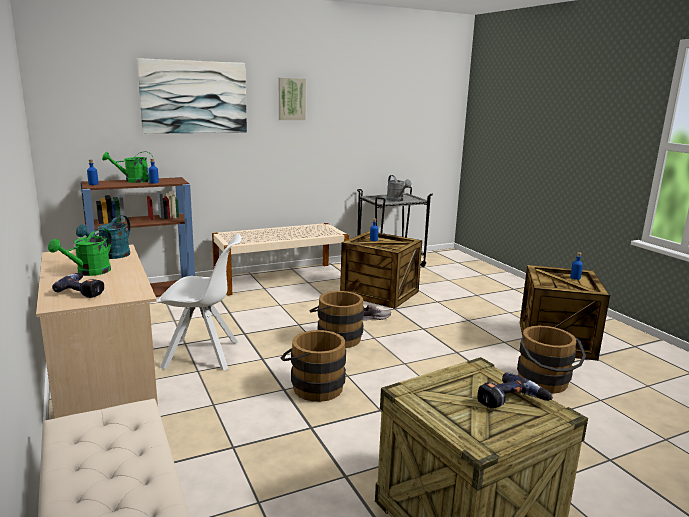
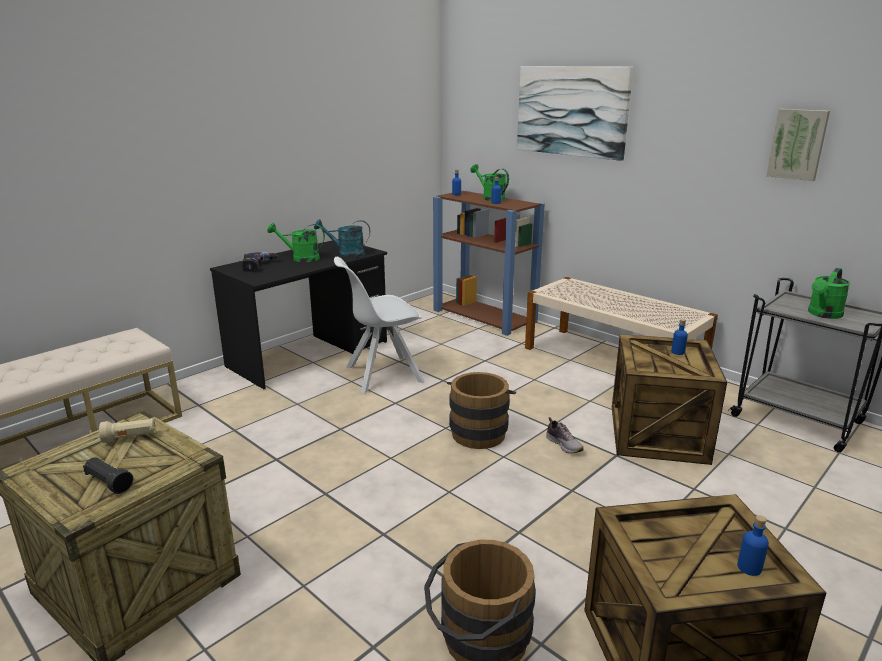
camera: 70 degrees right, 5 degrees up
(104, 383) = (309, 354): beige desk -> black desk
(203, 355) = (382, 374): white chair -> white chair turned 90 degrees clockwise
(291, 99) = (693, 118): picture -> picture (798, 144)
(313, 387) = (354, 443): brown bucket -> none
(397, 200) = (823, 315): grey watering can -> green watering can
(437, 392) = (130, 437): none -> beige flashlight
(511, 402) = (109, 483): power drill -> black flashlight

